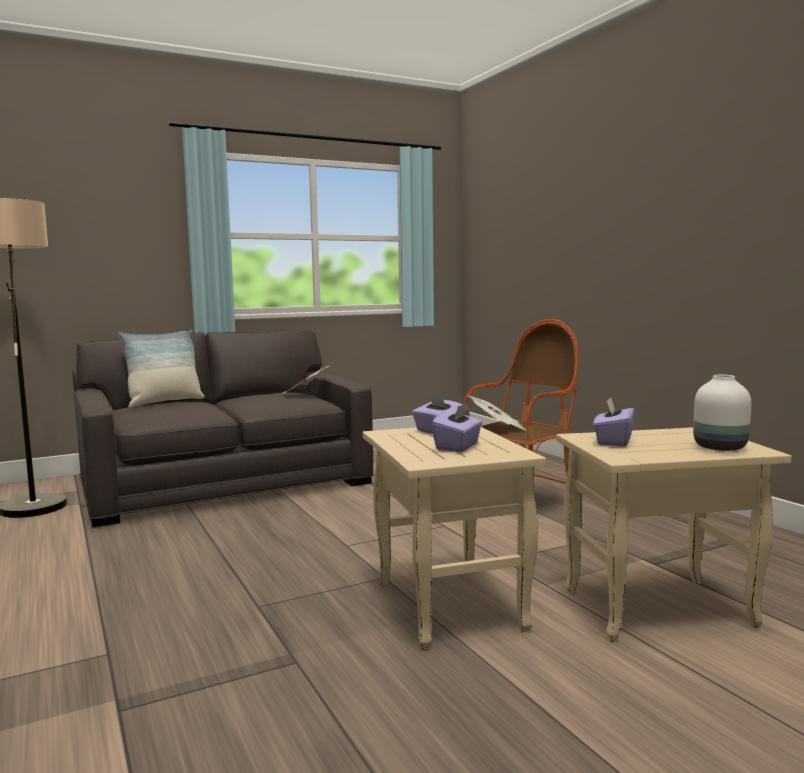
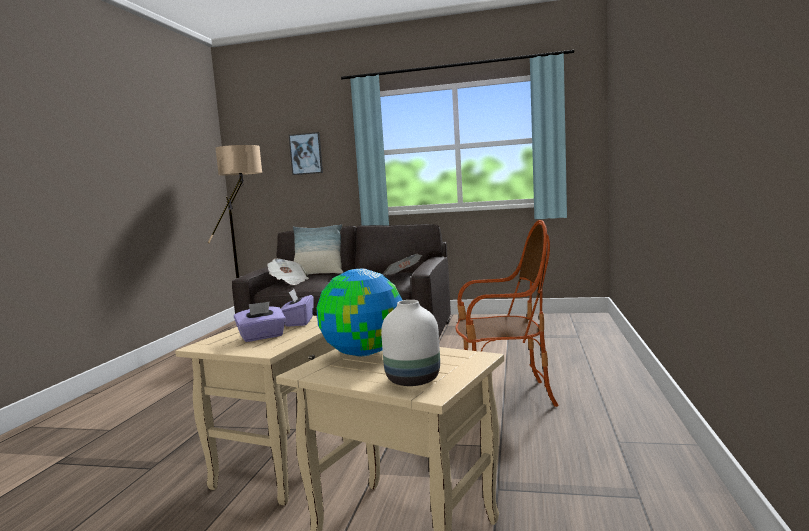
camera: 40 degrees right, 0 degrees up
(99, 225) = (306, 153): none -> picture
(497, 429) = (484, 322): newspaper -> newspaper (289, 282)
(613, 441) = (363, 353): purple tissue box -> globe

